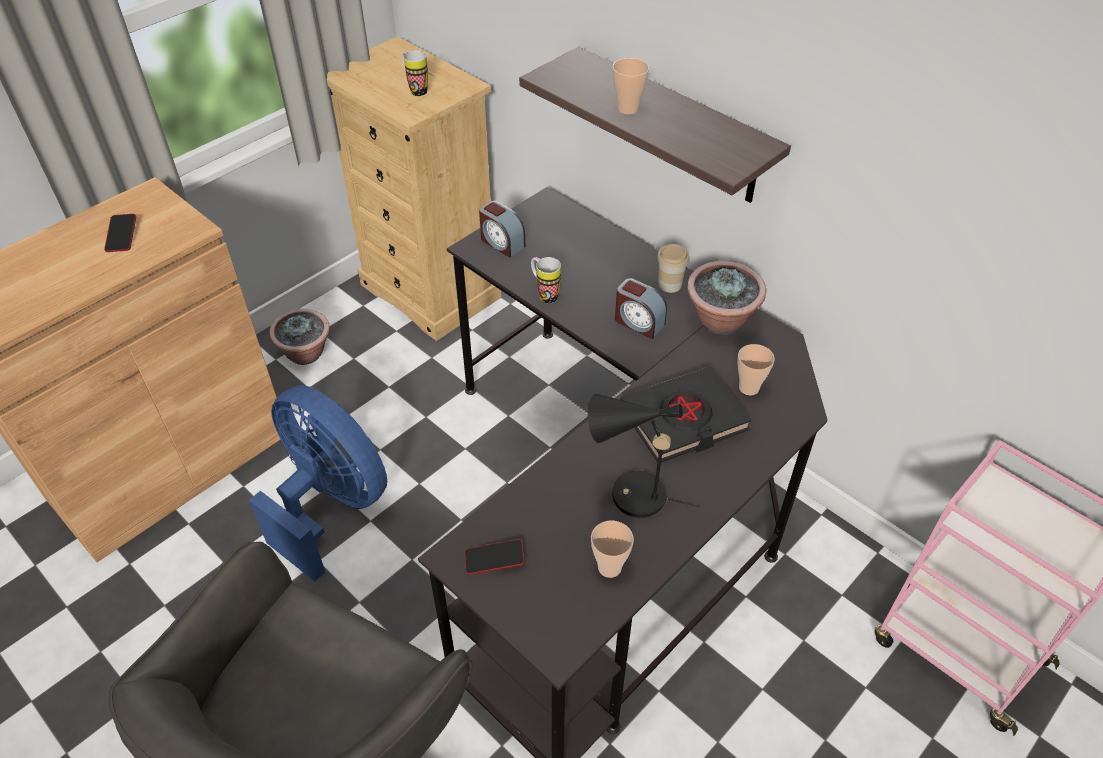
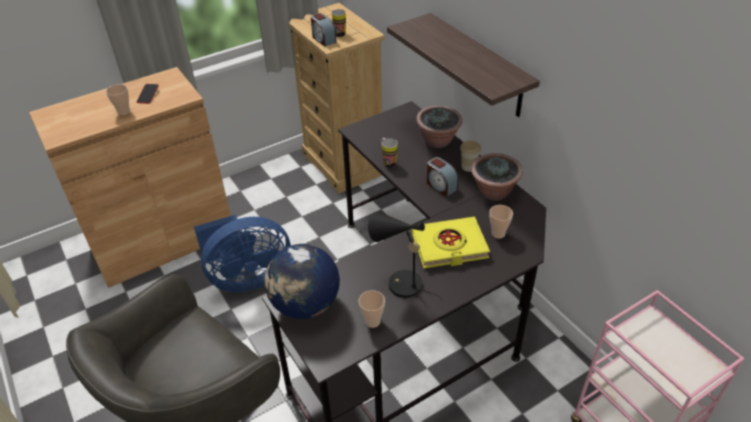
camera: 15 degrees right, 5 degrees down
(306, 354) = (259, 190): potted plant -> potted plant (438, 141)
(330, 504) = (247, 278): blue fan -> blue fan turned 105 degrees clockwise
(494, 559) = (305, 305): phone -> globe
(501, 243) = (372, 130): alarm clock -> alarm clock (323, 39)
(628, 109) = (445, 50): cup -> cup (124, 112)
(684, 420) = (449, 246): black book -> yellow book

